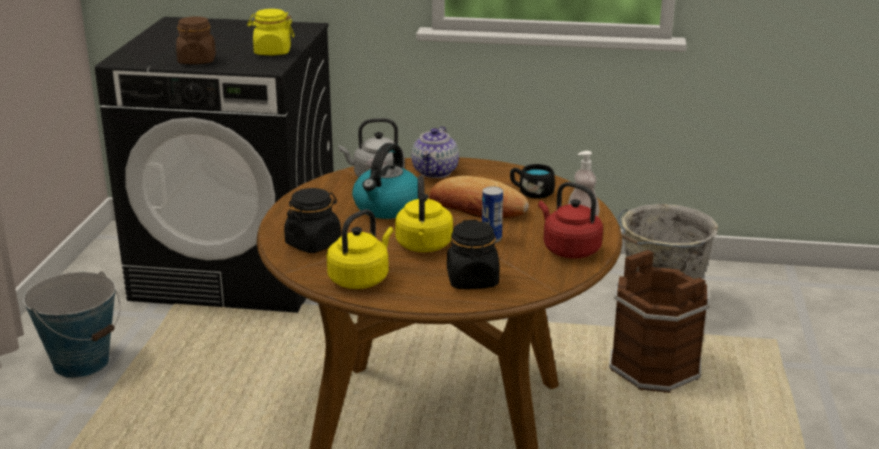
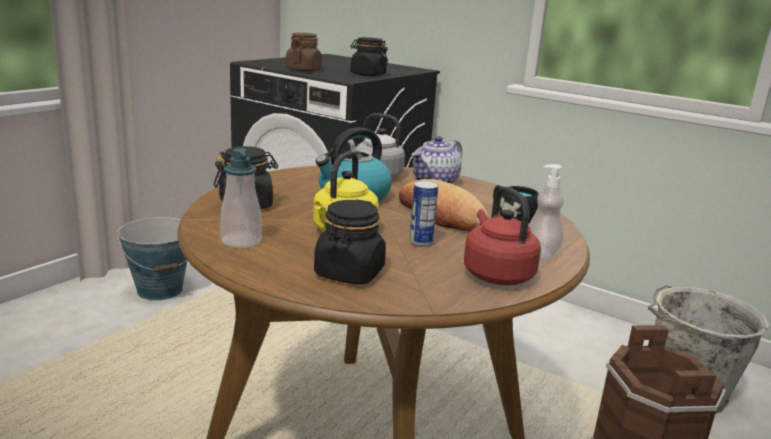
camera: 25 degrees right, 5 degrees down
(272, 52) = (368, 74): yellow jar -> black jar
(361, 279) = (241, 241): yellow kettle -> soap dispenser

